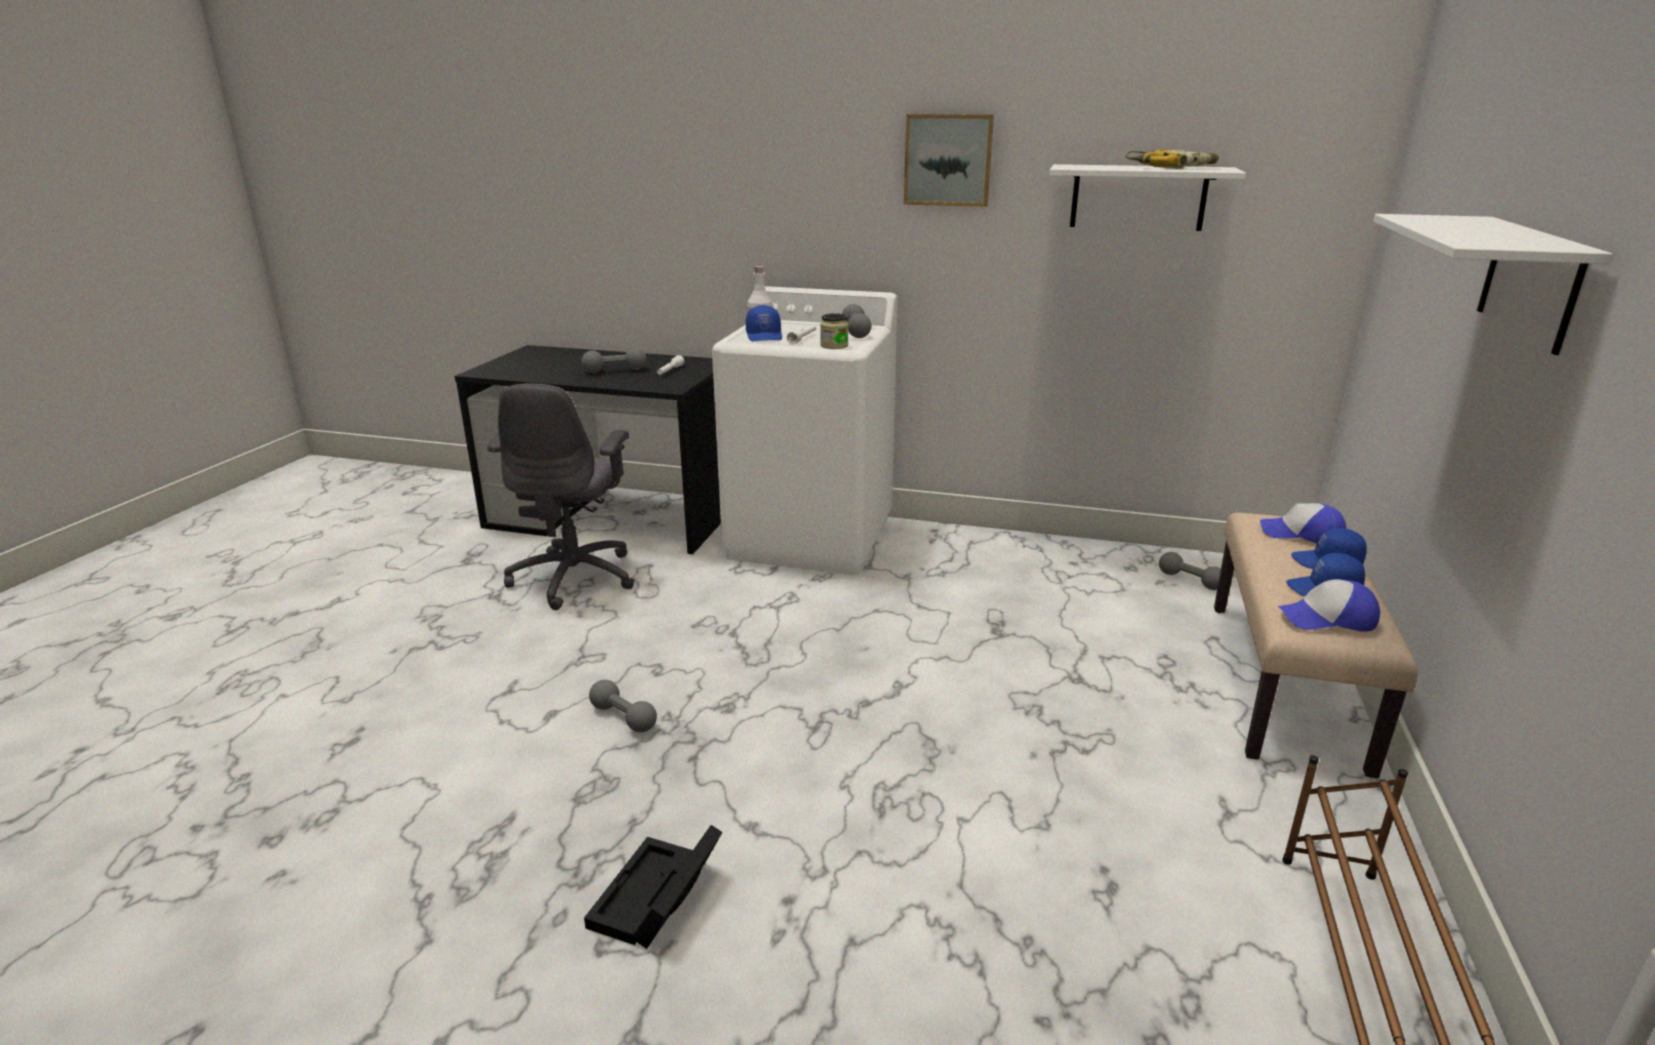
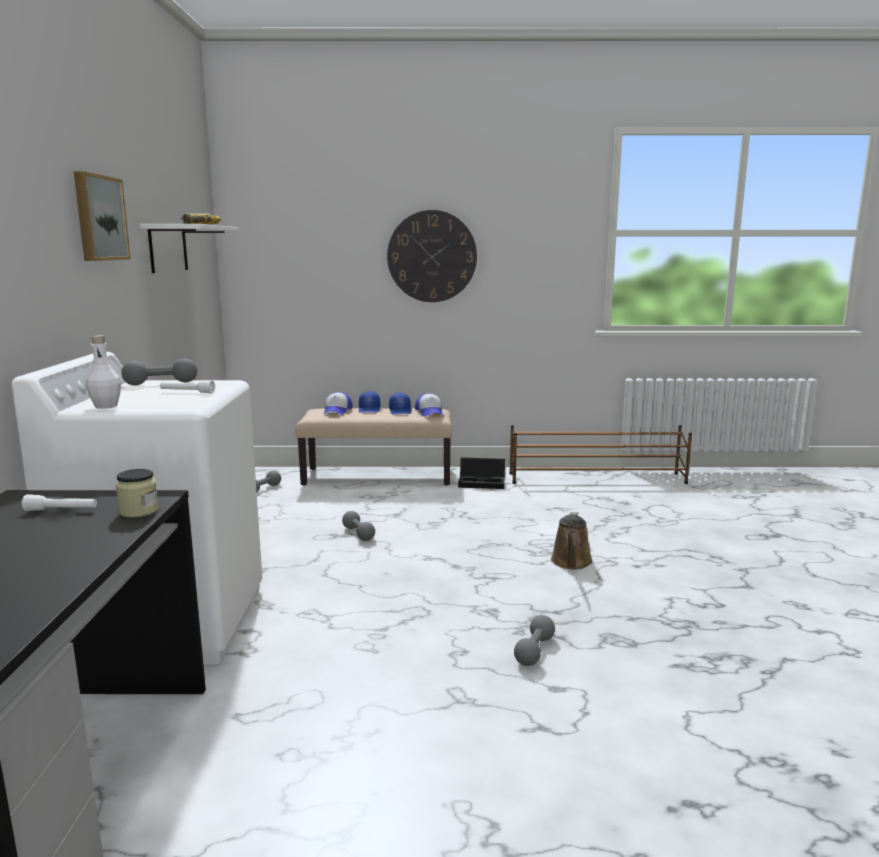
camera: 105 degrees left, 10 degrees down
(575, 577) = (275, 770): grey office chair -> none
(615, 371) = (37, 543): grey dumbbell -> grey dumbbell (358, 534)
(656, 901) = (676, 597): black storage box -> black storage box (483, 482)
(765, 336) = (171, 401): blue cap -> none
(834, 345) = (219, 385): jar -> jar (139, 511)
(834, 819) = (571, 562): none -> brown watering can
(1530, 282) = (432, 256): white shelf -> wall clock

